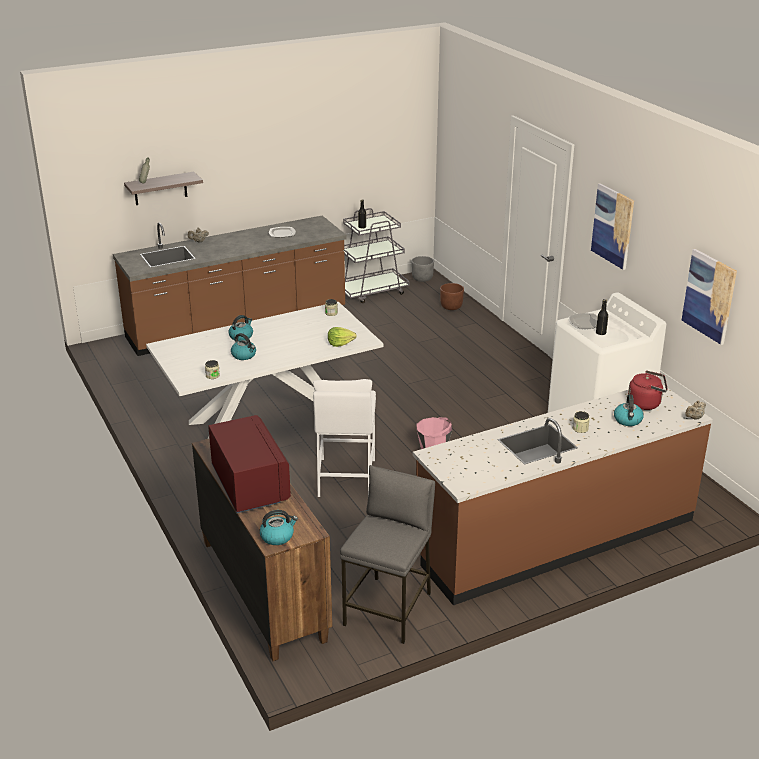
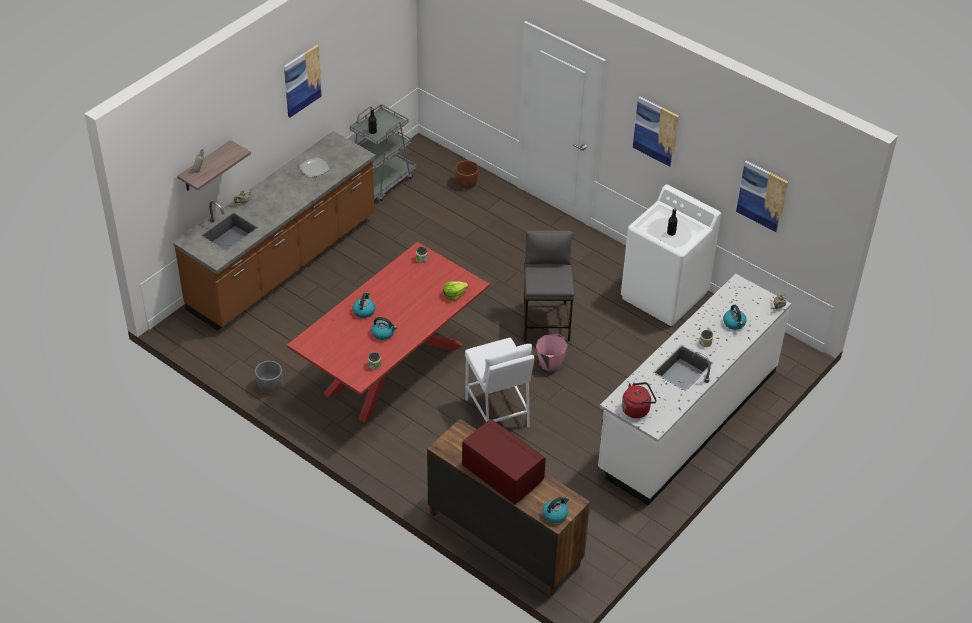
camera: 25 degrees left, 15 degrees up
(269, 419) = (392, 369): white dining table -> red dining table
(288, 144) = (302, 80): none -> picture
(389, 609) = (605, 524): grey stool -> grey stool (546, 321)
(422, 278) = (417, 151): grey planter -> grey planter (270, 386)
(555, 537) = (687, 420): brown counter -> white counter
(585, 322) = (653, 223): plate -> none
(646, 403) = (738, 301): red kettle -> red kettle (637, 409)

